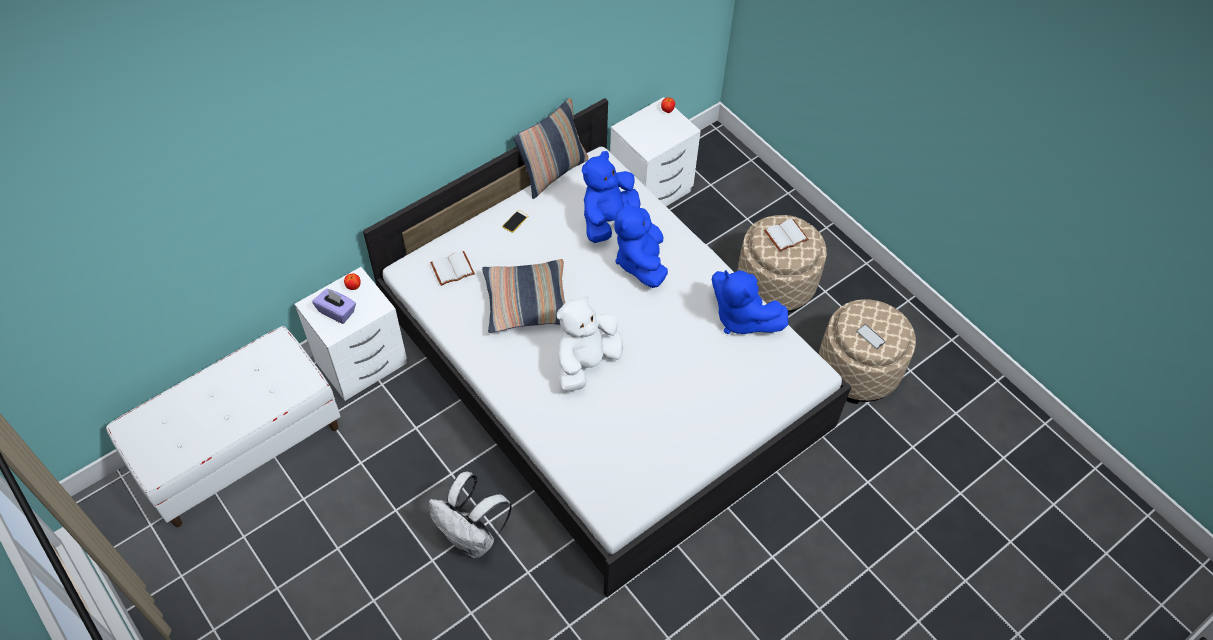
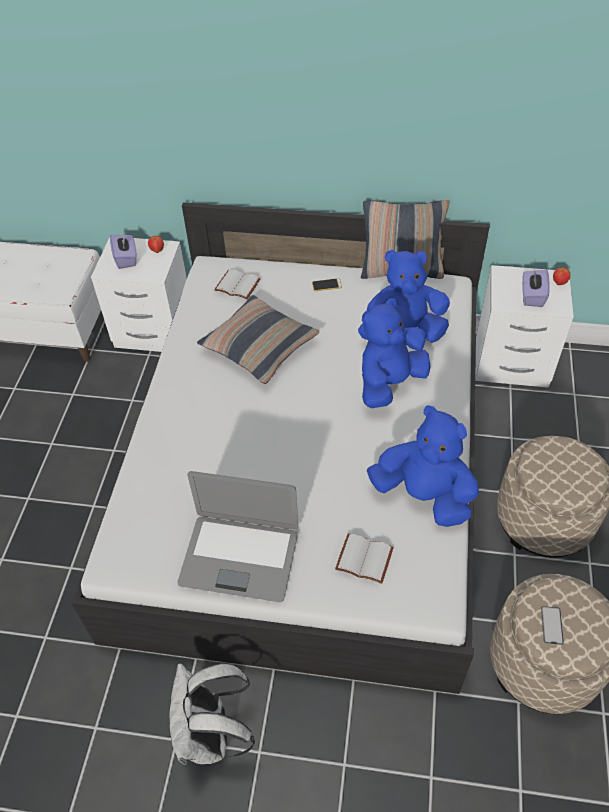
camera: 50 degrees right, 5 degrees down
(472, 538) = (69, 507): white backpack -> white backpack (212, 735)
(586, 362) = (246, 425): white plush toy -> none
(661, 133) = (532, 296): none -> purple tissue box
(685, 442) = (239, 556): none -> laptop
(741, 318) = (423, 495): blue plush toy -> blue plush toy turned 120 degrees clockwise
(786, 237) = (566, 465): white book -> white book (363, 560)

